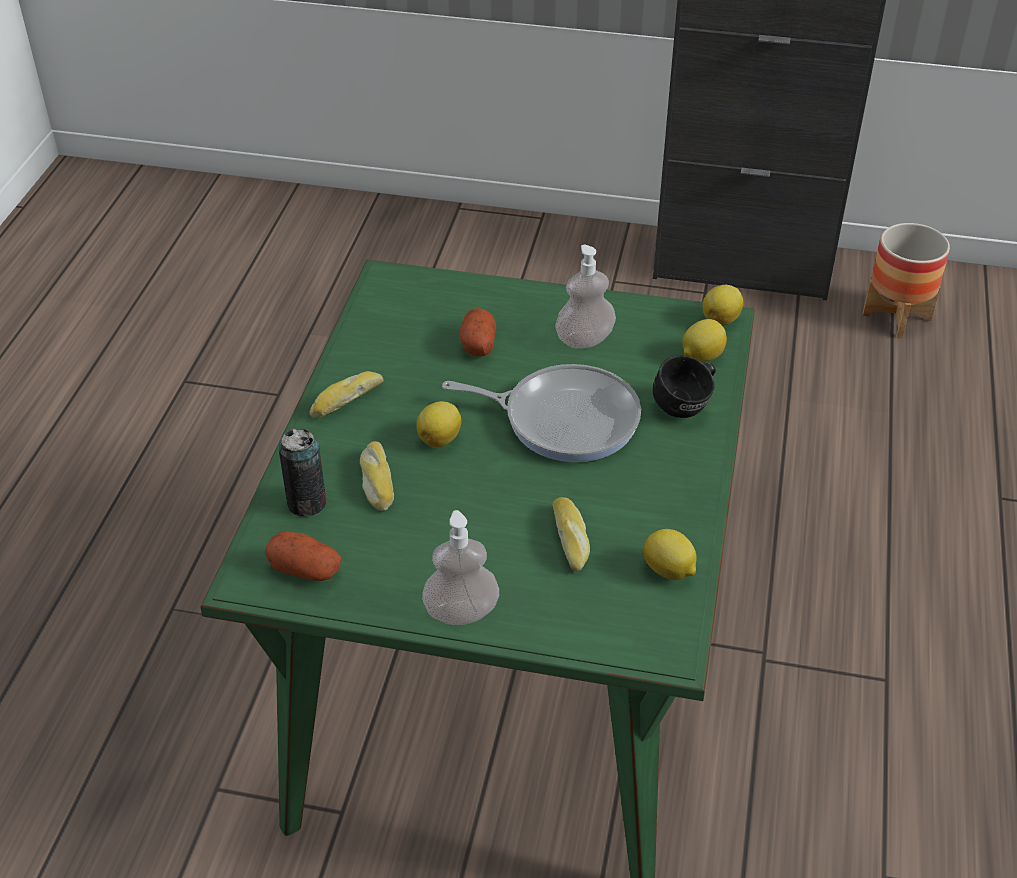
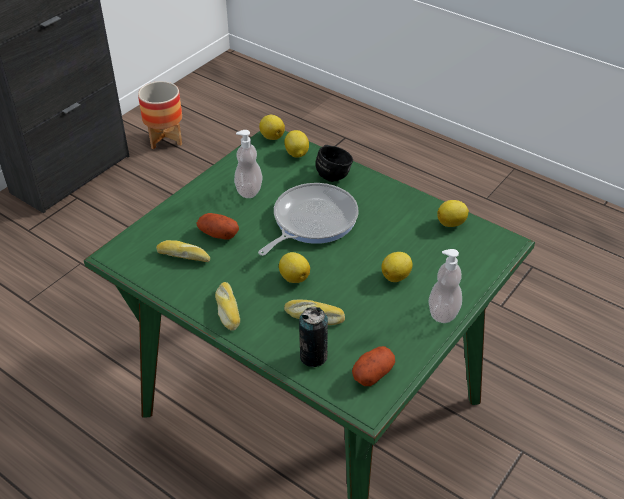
camera: 65 degrees left, 0 degrees up
(506, 540) = (396, 276): none -> lemon
(572, 539) = (410, 250): bread -> bread (184, 256)

